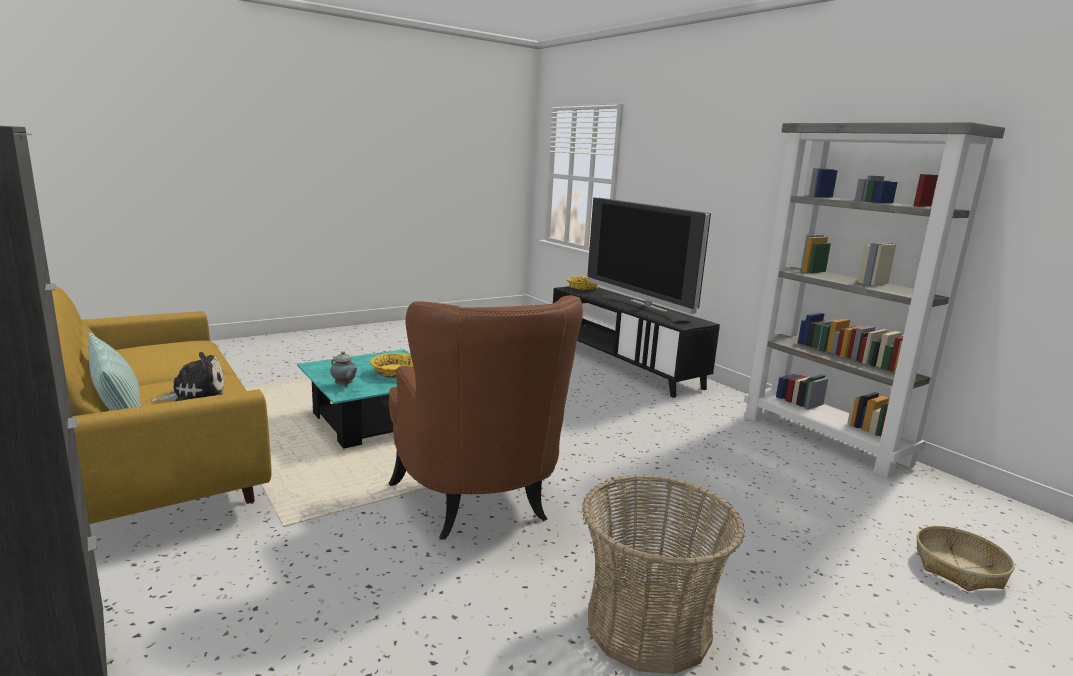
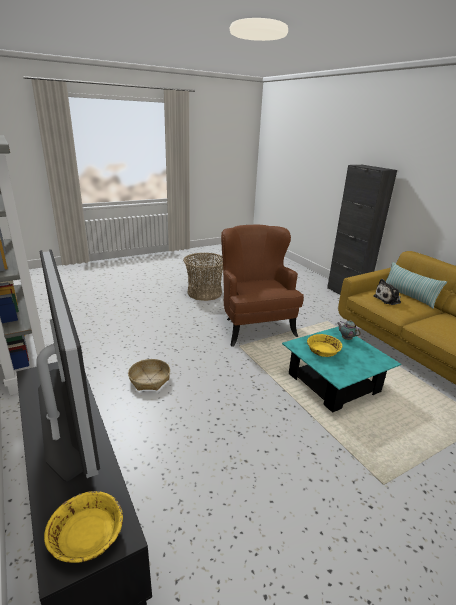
camera: 175 degrees left, 10 degrees up
(958, 568) = (85, 299): basket -> basket (149, 380)

